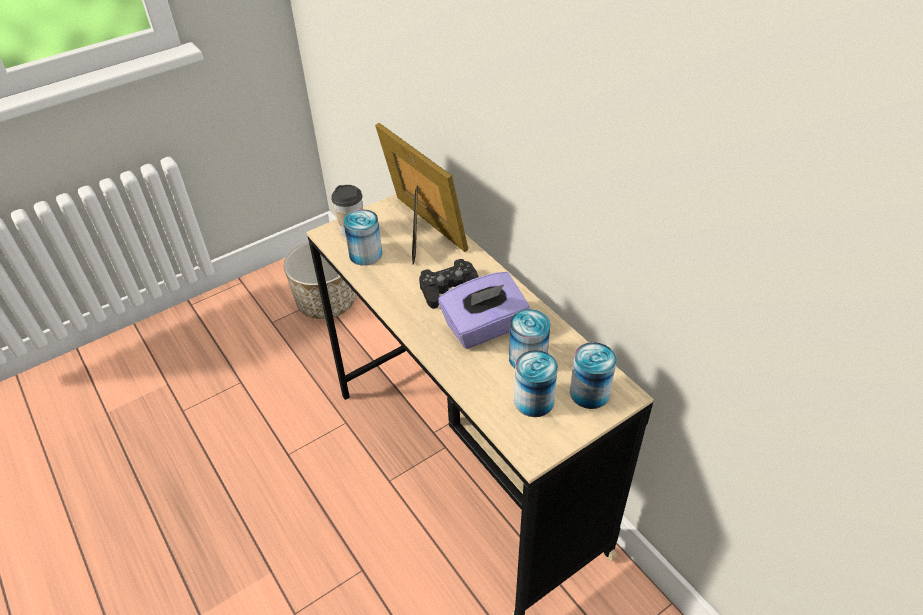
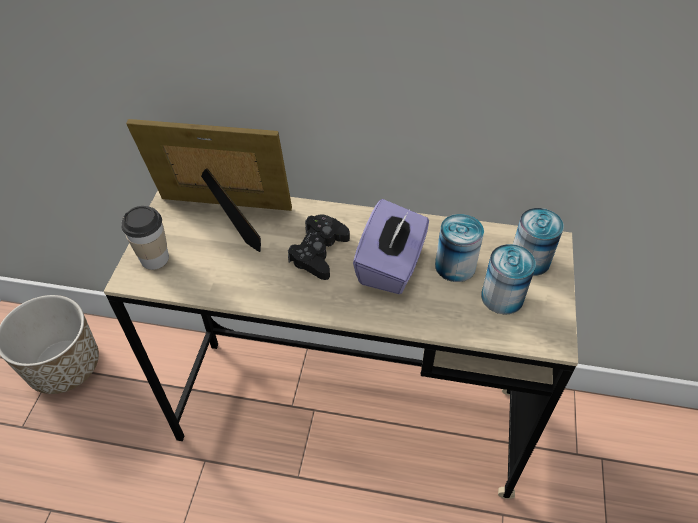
camera: 45 degrees left, 5 degrees up
(365, 254) = (199, 272): can -> none

